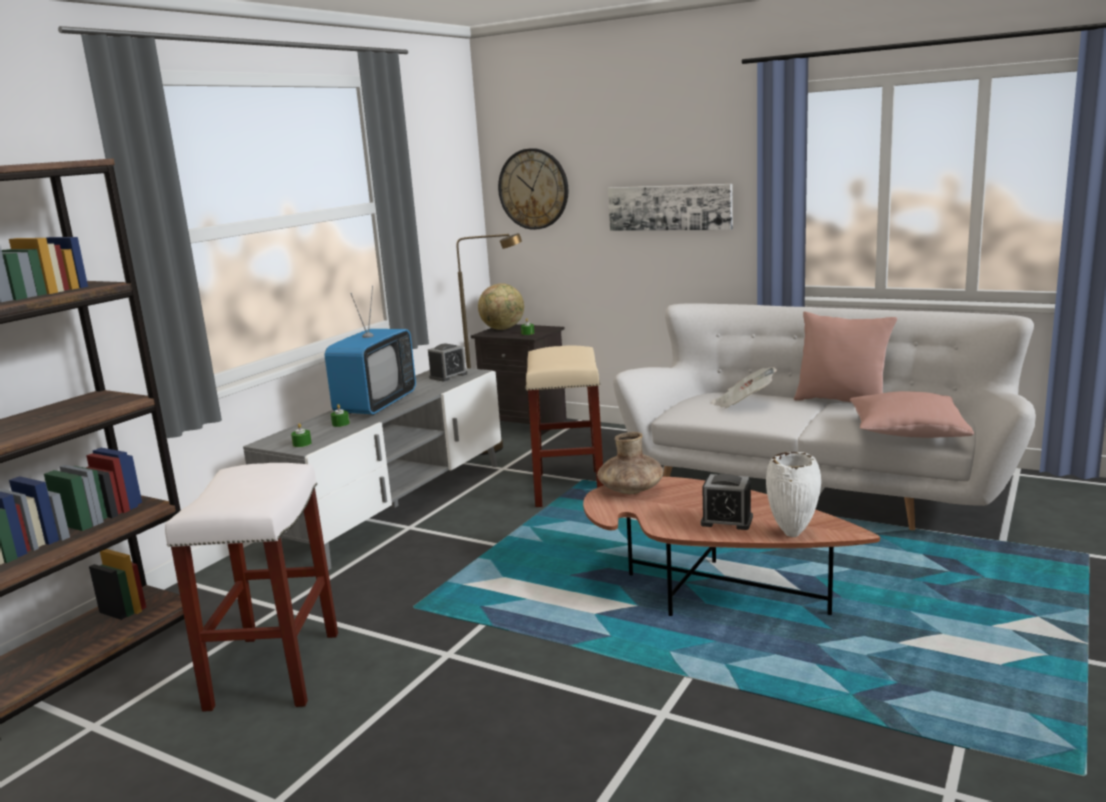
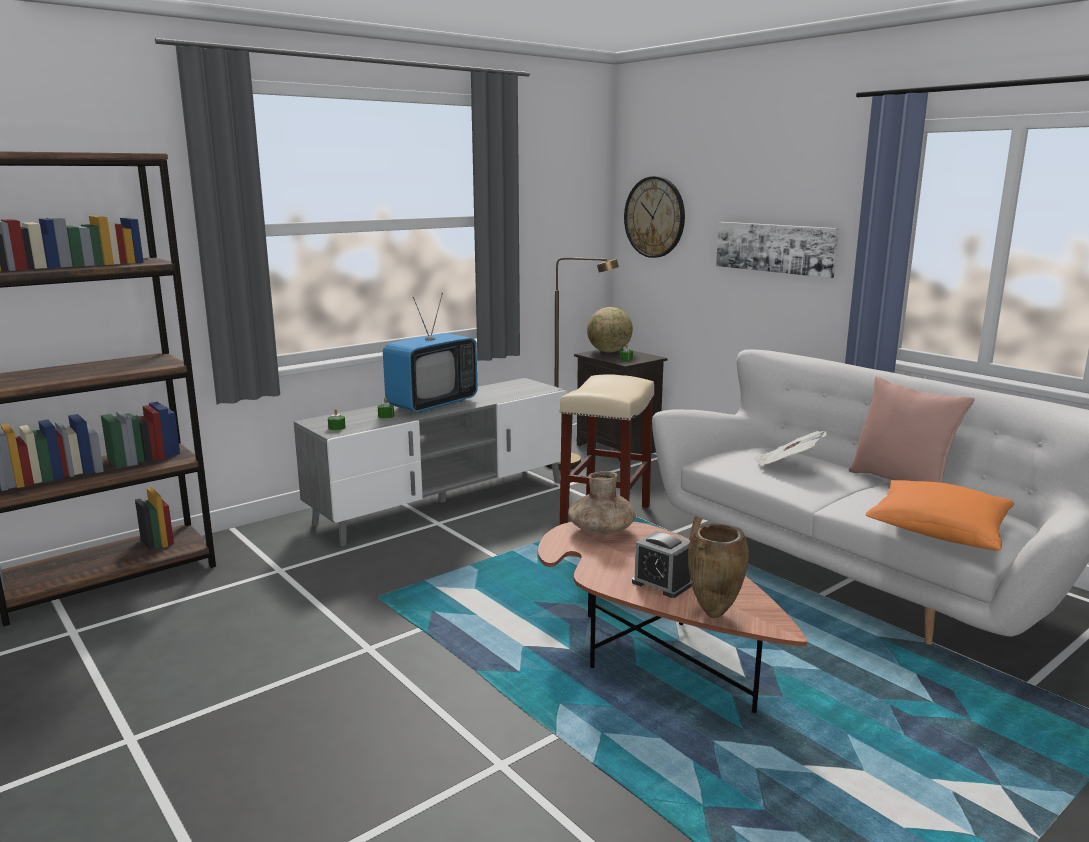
camera: 20 degrees right, 0 degrees up
(274, 669) = (229, 622): white stool -> none
(448, 376) = (521, 388): alarm clock -> none
(793, 535) = (714, 615): white vase -> brown vase
(906, 432) = (938, 531): pink pillow -> orange pillow

